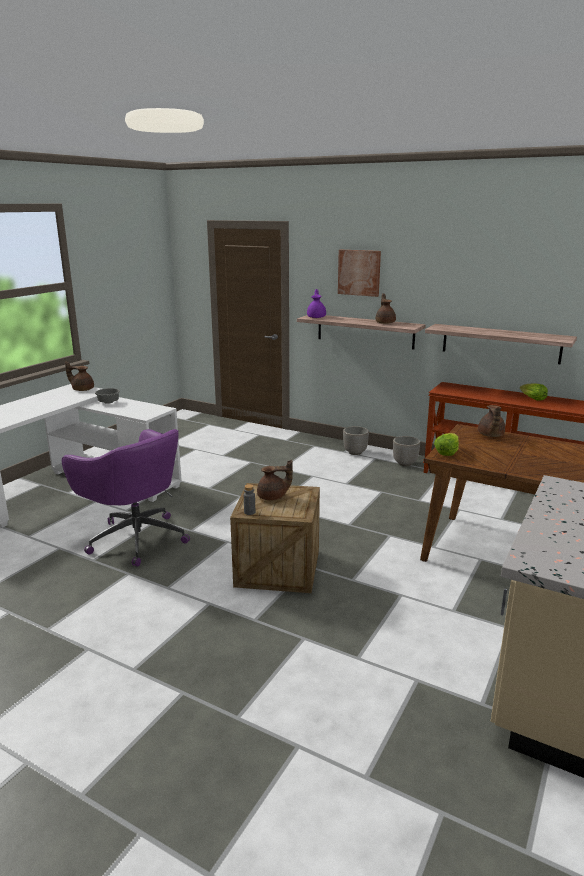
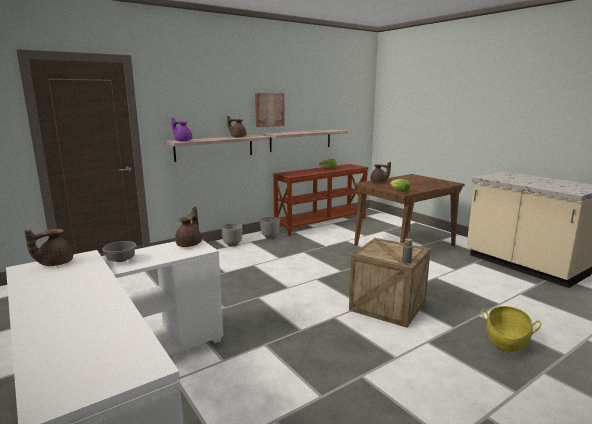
camera: 65 degrees left, 5 degrees down
(136, 538) = (293, 362): purple office chair -> none
(247, 663) = (506, 340): none -> basket
(273, 497) = (384, 251): brown teapot -> brown teapot (190, 244)
(359, 272) = (205, 100): picture -> picture (269, 110)

